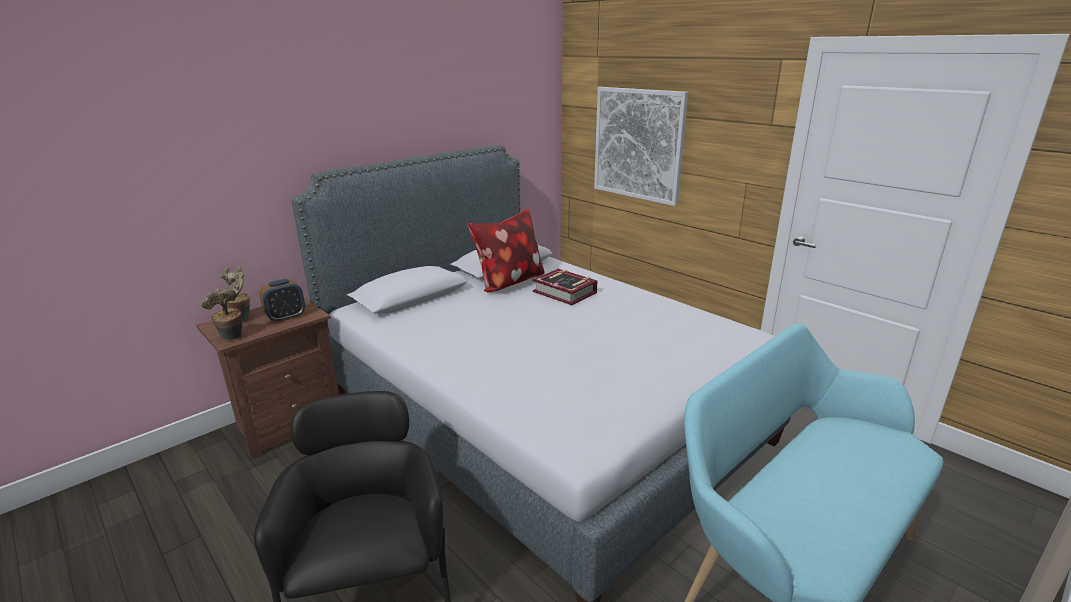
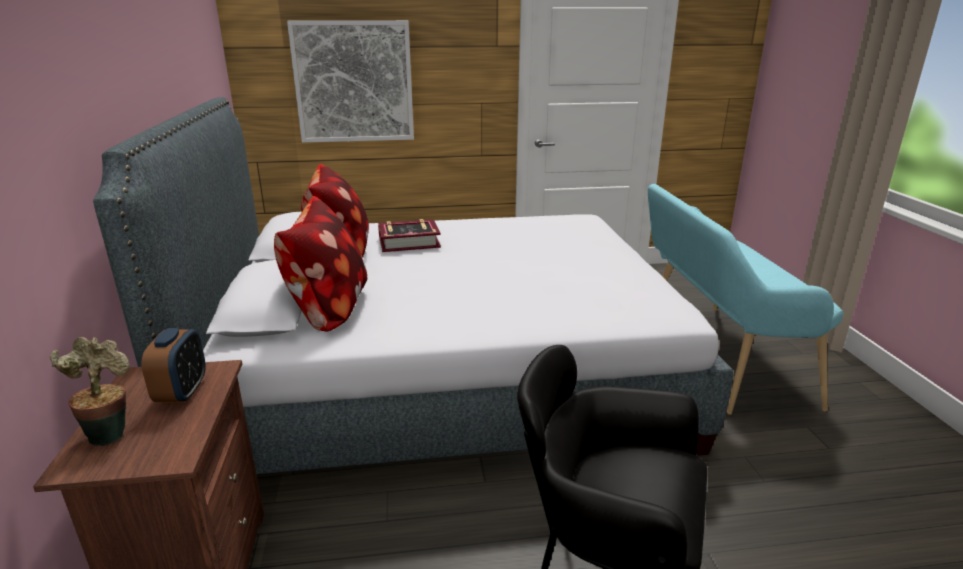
camera: 55 degrees left, 0 degrees up
(232, 338) = (170, 452): potted plant -> none
(424, 312) = (328, 309): none -> pillow

